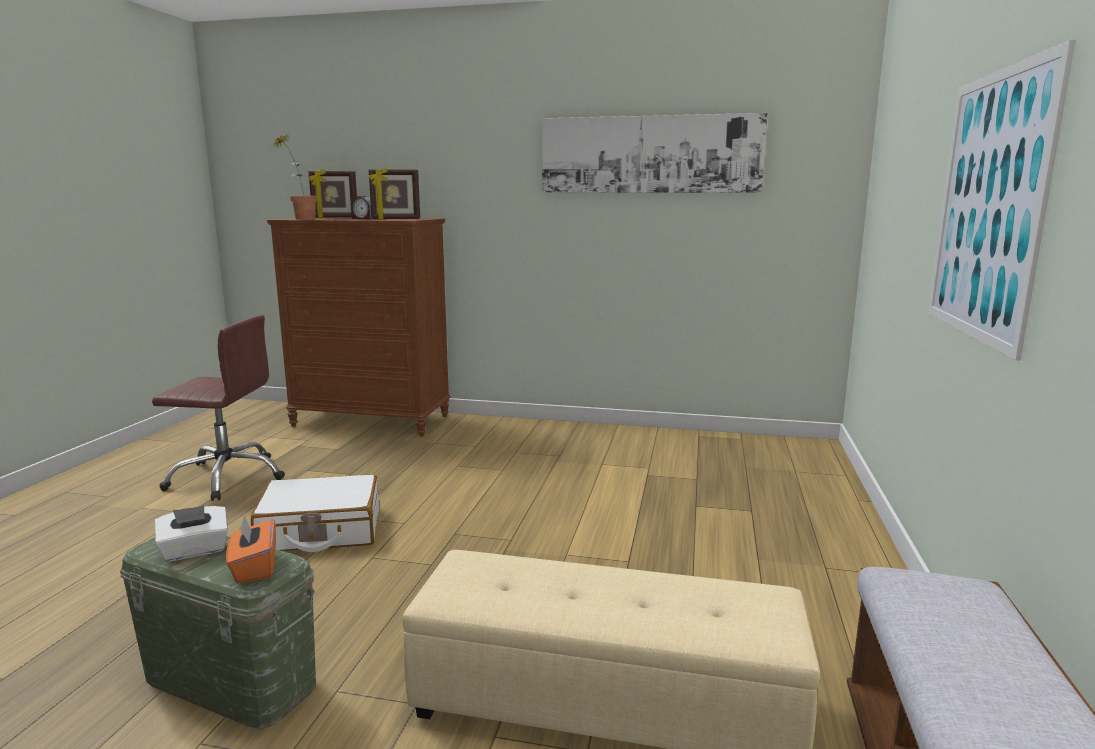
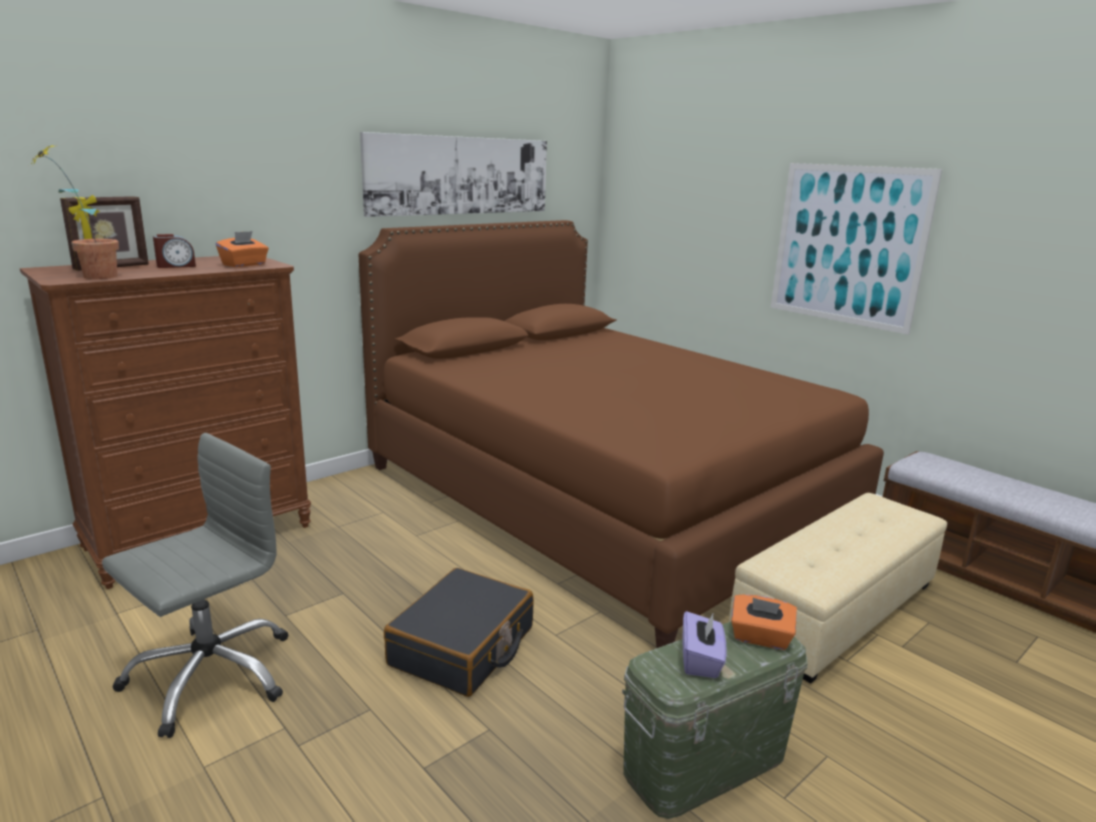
camera: 55 degrees left, 5 degrees up
(195, 551) = (701, 660): white tissue box -> purple tissue box
(227, 477) = (210, 675): brown office chair -> grey office chair
(320, 530) = (463, 647): white suitcase -> black suitcase
(395, 219) = (244, 265): picture frame -> orange tissue box
(645, 503) = (602, 496): none -> brown bed

